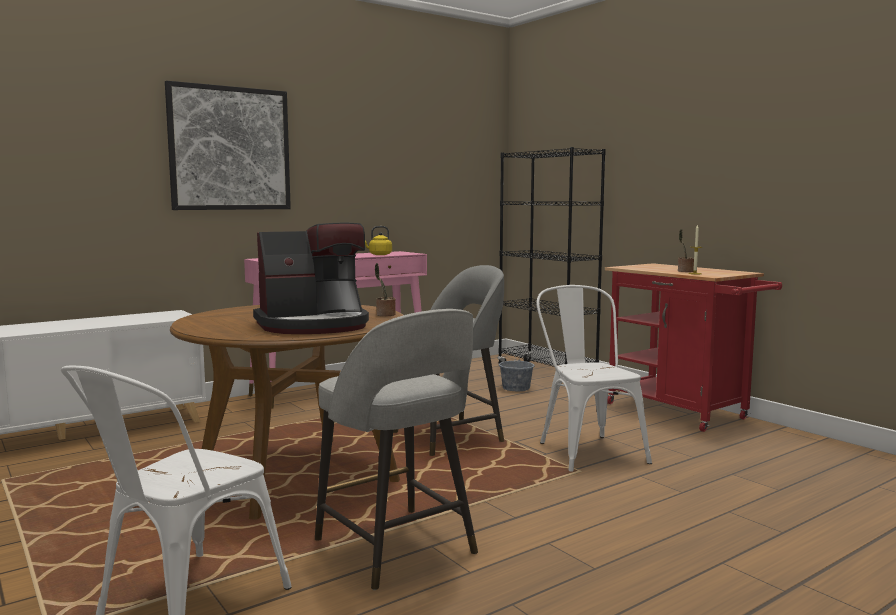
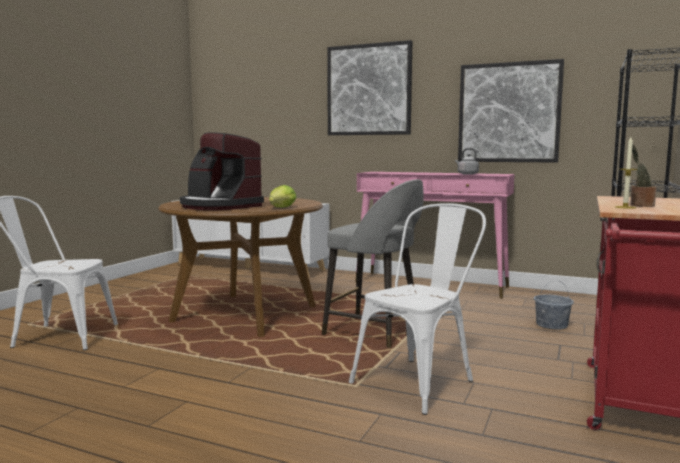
camera: 60 degrees right, 0 degrees up
(379, 254) = (466, 174): yellow kettle -> grey kettle
(384, 315) = (281, 208): potted plant -> lettuce
(389, 186) = (508, 113): none -> picture
(397, 549) = (149, 361): grey stool -> none

